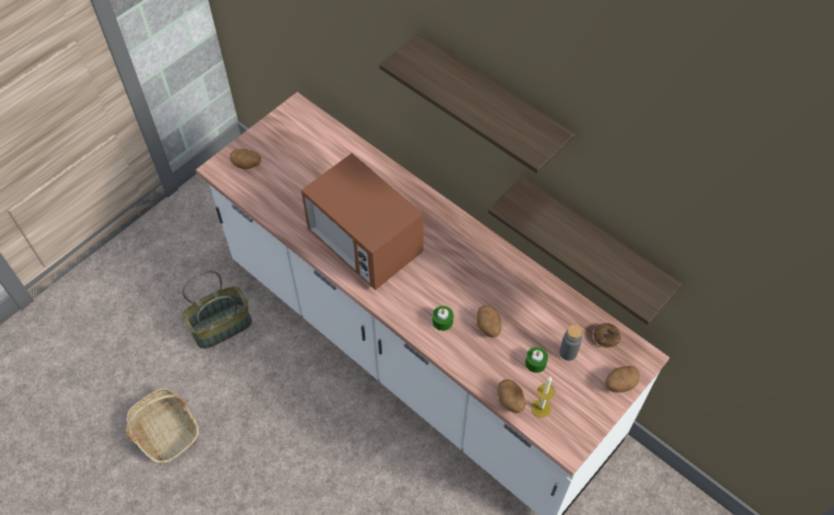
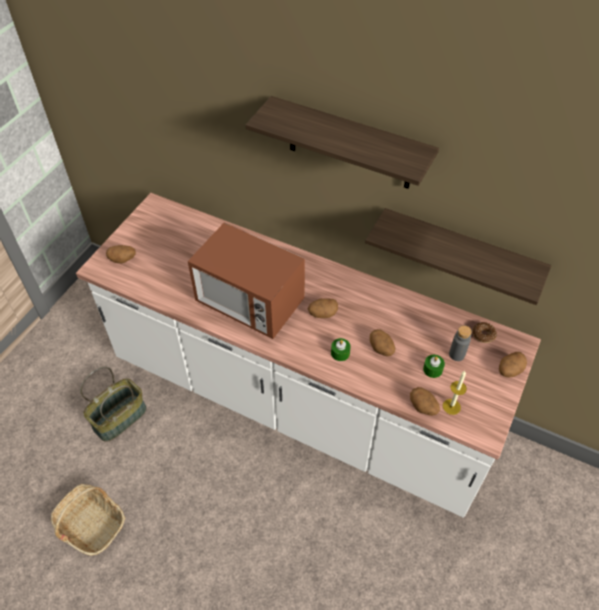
camera: 15 degrees left, 5 degrees down
(438, 273) = (322, 314): none -> potato

